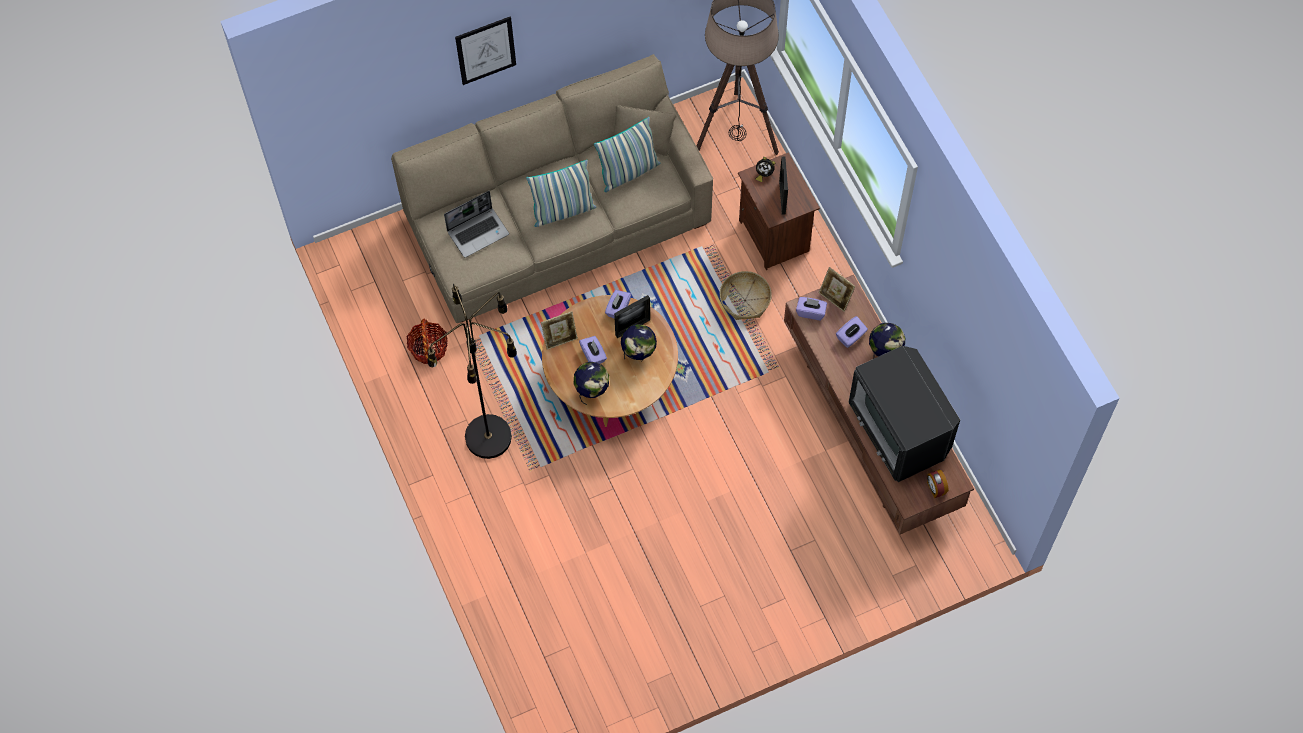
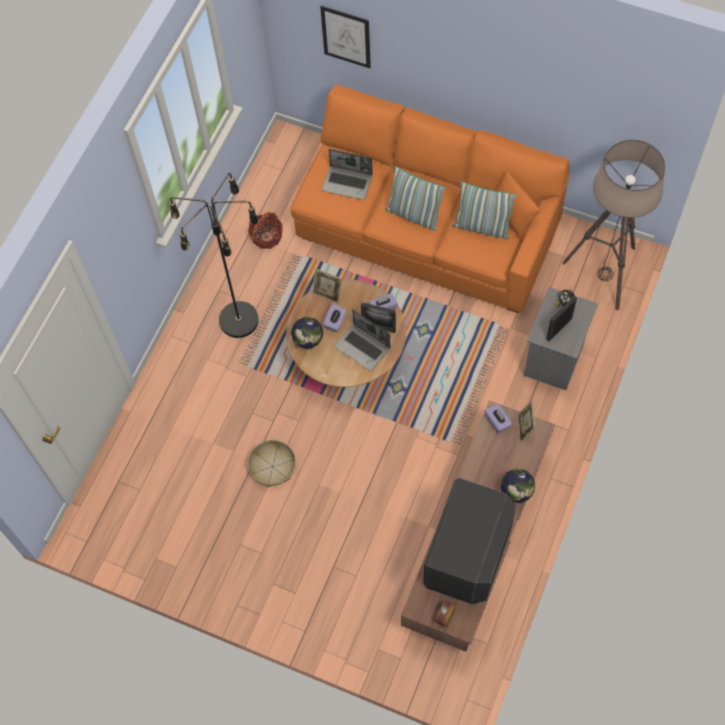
camera: 50 degrees right, 0 degrees up
(486, 50) = (433, 52): picture -> picture (346, 37)
(556, 221) = (428, 228): beige sofa -> orange sofa
(639, 354) = (363, 347): globe -> laptop
(744, 300) = (487, 383): basket -> basket (272, 466)
(775, 236) = (555, 360): brown nightstand -> grey nightstand
(851, 337) = (505, 463): purple tissue box -> none

